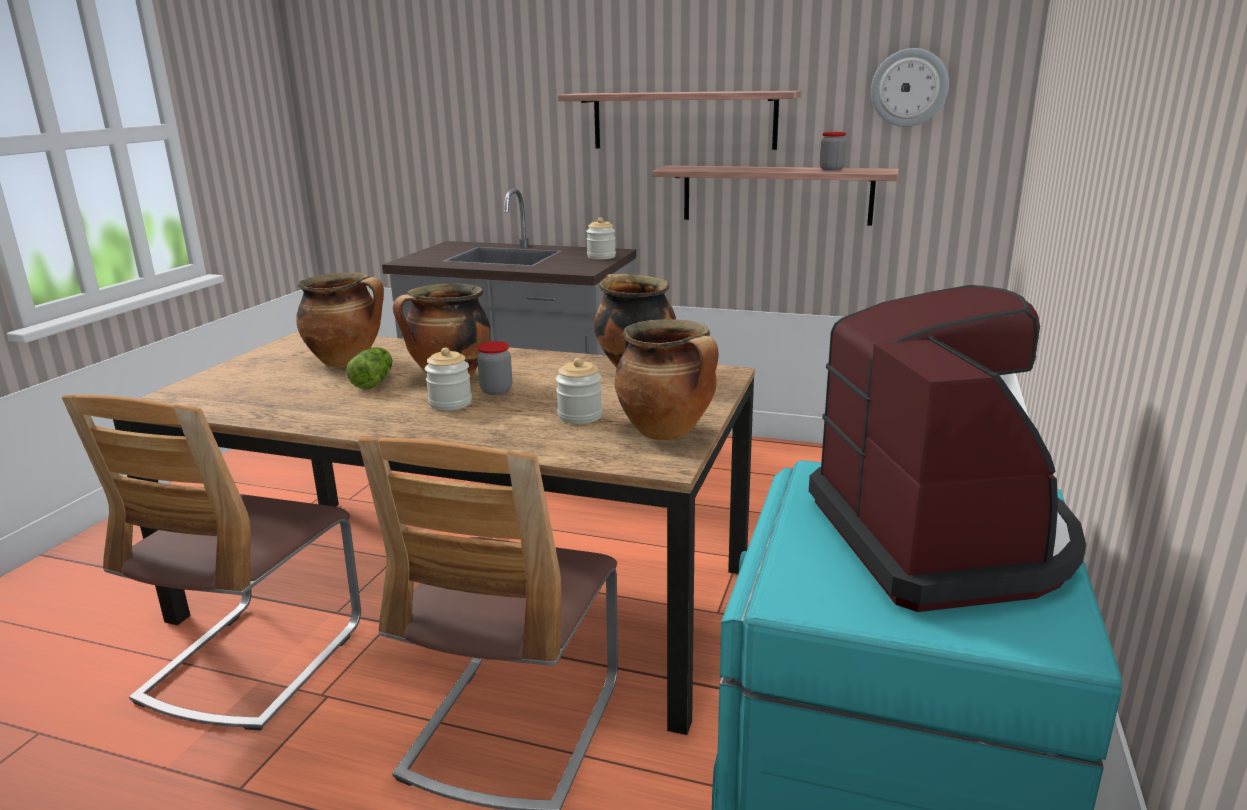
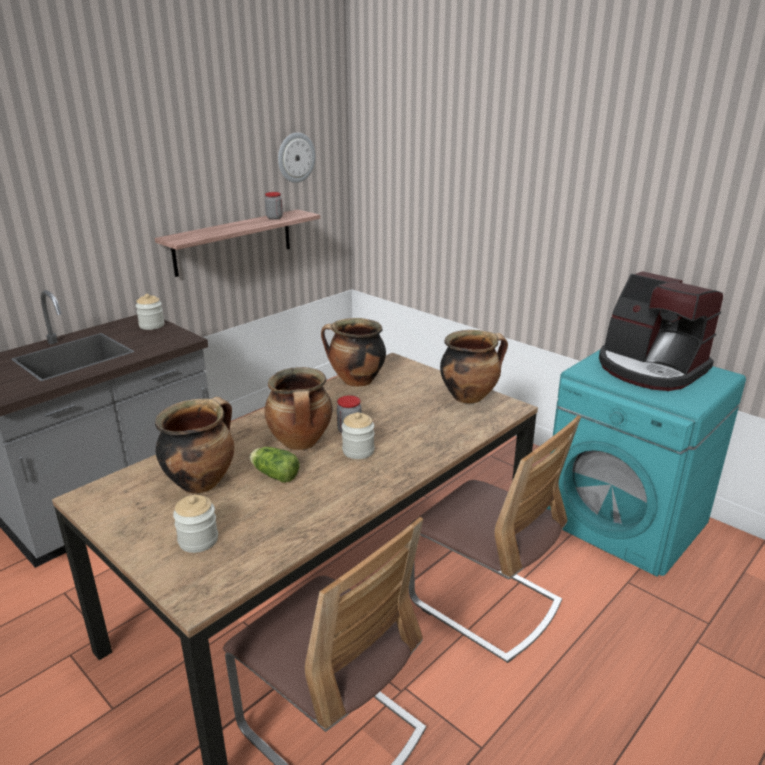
camera: 65 degrees left, 5 degrees up
(580, 416) = (424, 414): jar -> jar (198, 540)
(683, 120) = (162, 199): shelf -> none
(941, 537) = (650, 369): coffee machine -> coffee machine turned 150 degrees counterclockwise

